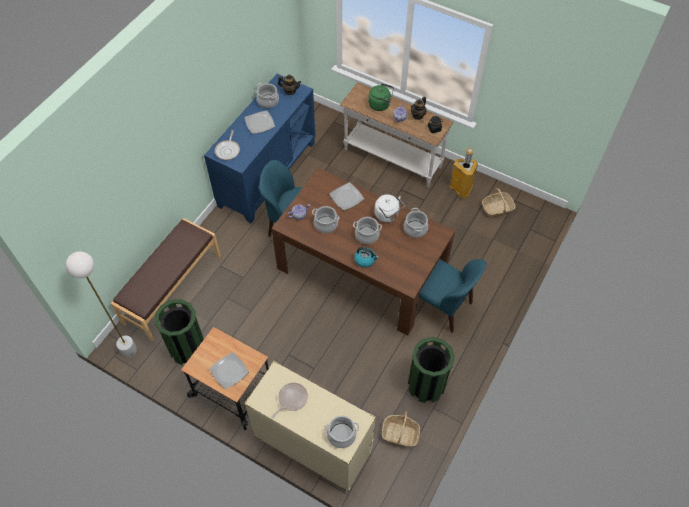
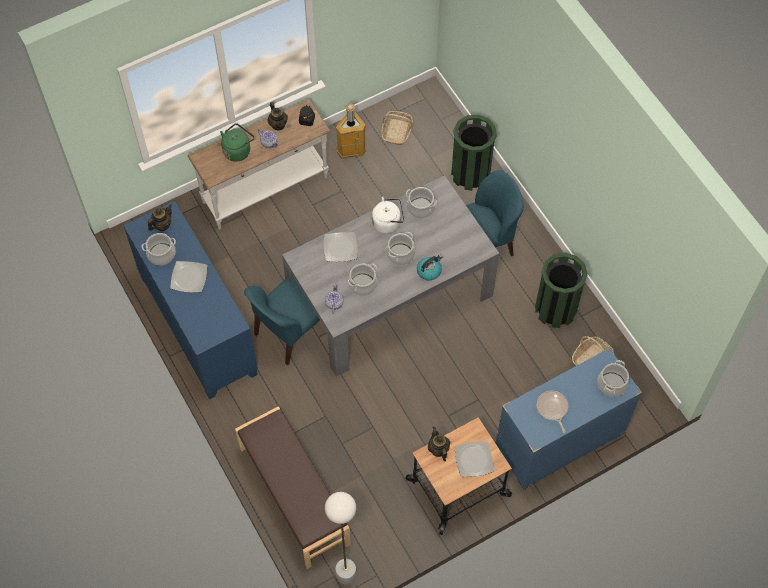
camera: 60 degrees left, 5 degrees up
(188, 348) = (381, 512): green trash can -> green trash can (470, 174)
(225, 342) = (438, 449): none -> teapot
(228, 150) = (207, 327): frying pan -> none
(313, 444) = (559, 441): beige dresser -> blue dresser
(362, 270) = (390, 296): brown dining table -> grey dining table

